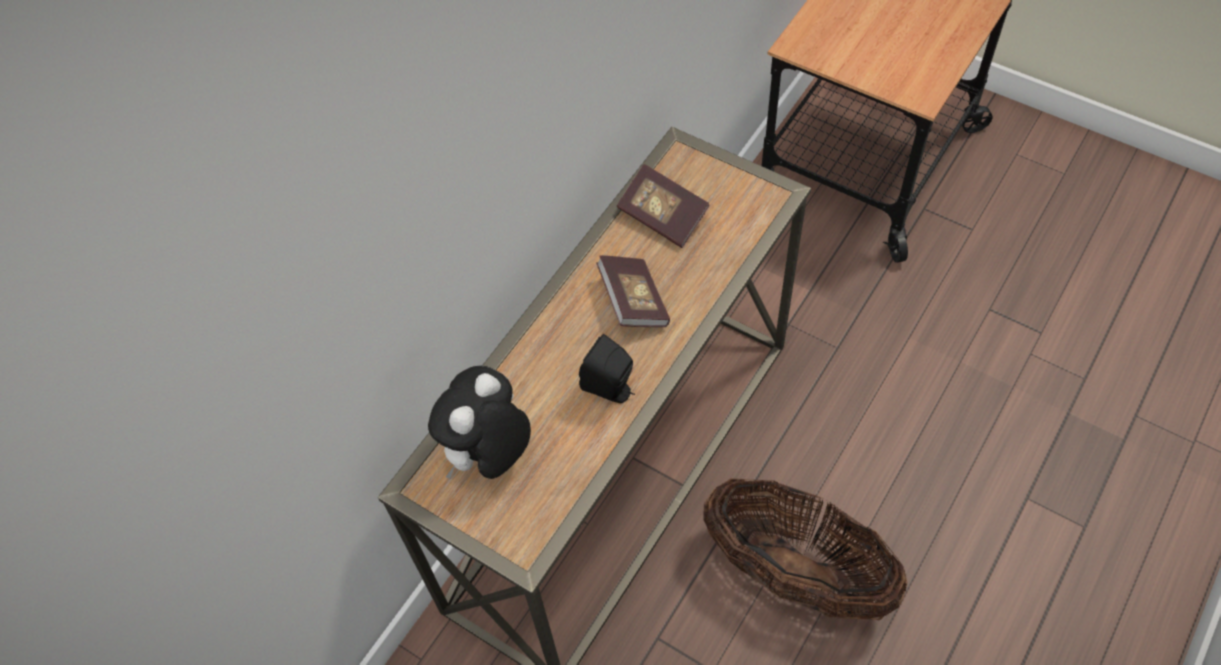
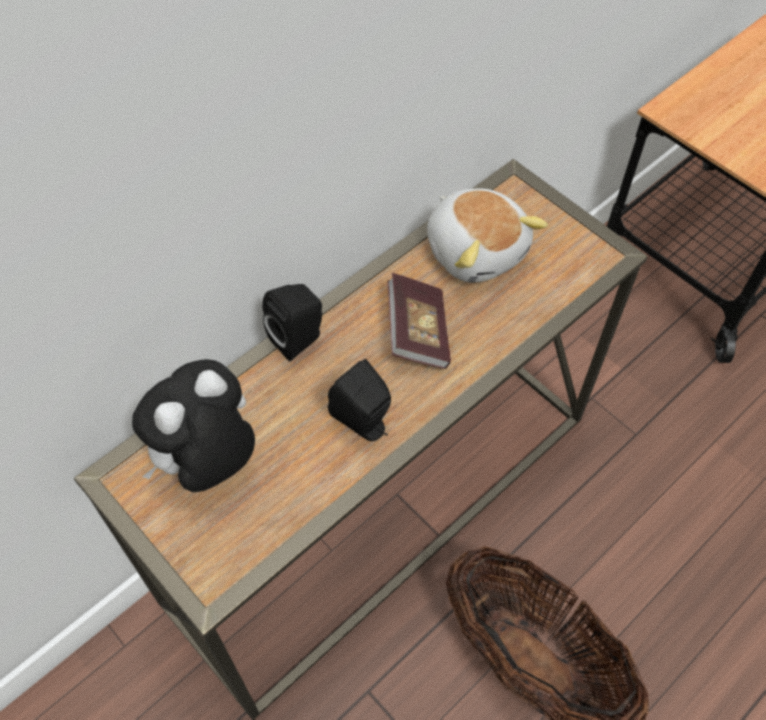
camera: 10 degrees right, 0 degrees up
(533, 332) = (299, 339): none -> black speaker
(662, 217) = (476, 250): book -> plush toy

